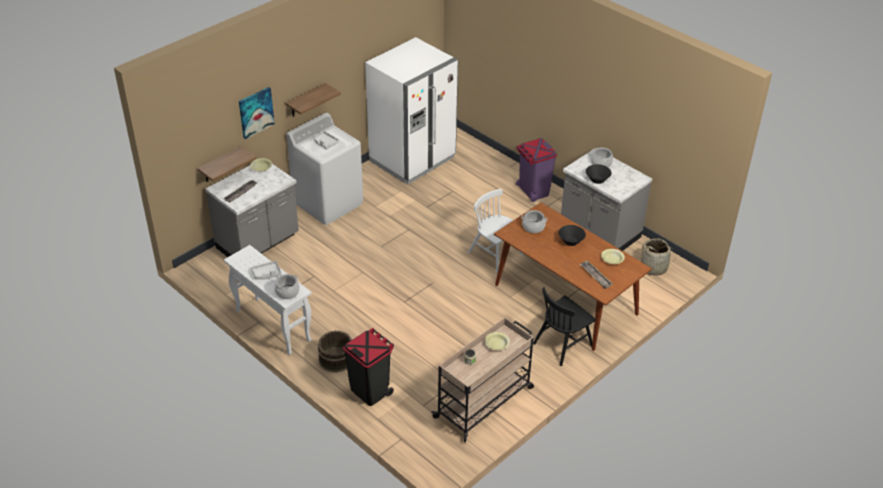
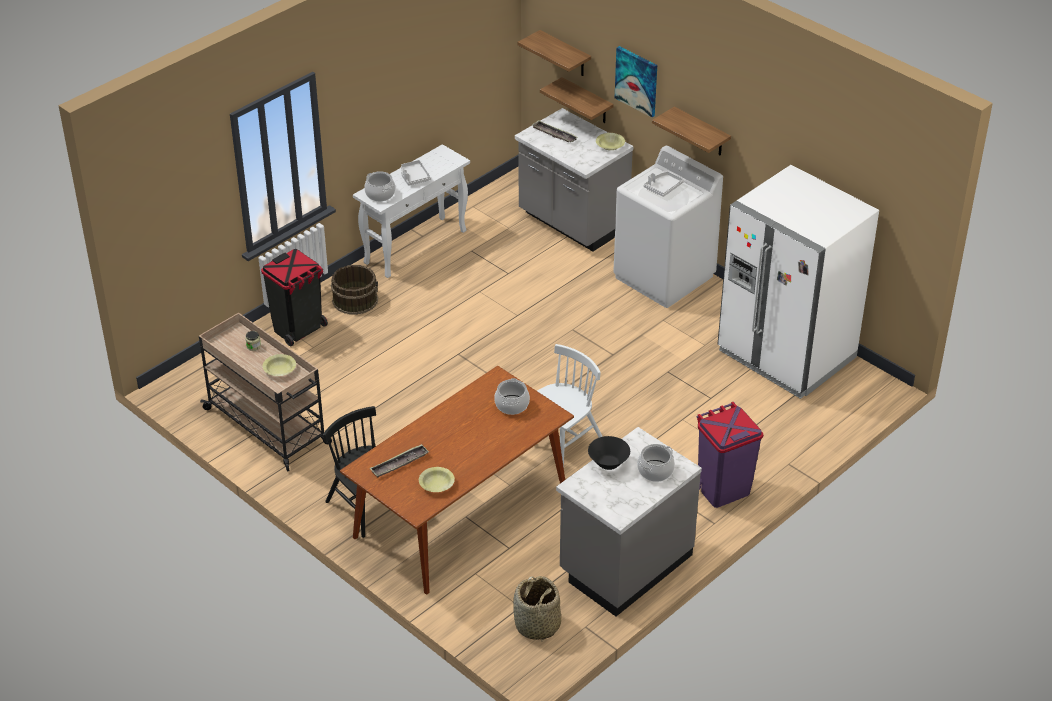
camera: 90 degrees right, 0 degrees up
(197, 149) = (565, 54): none -> shelf
(571, 242) = (478, 442): black bowl -> none

